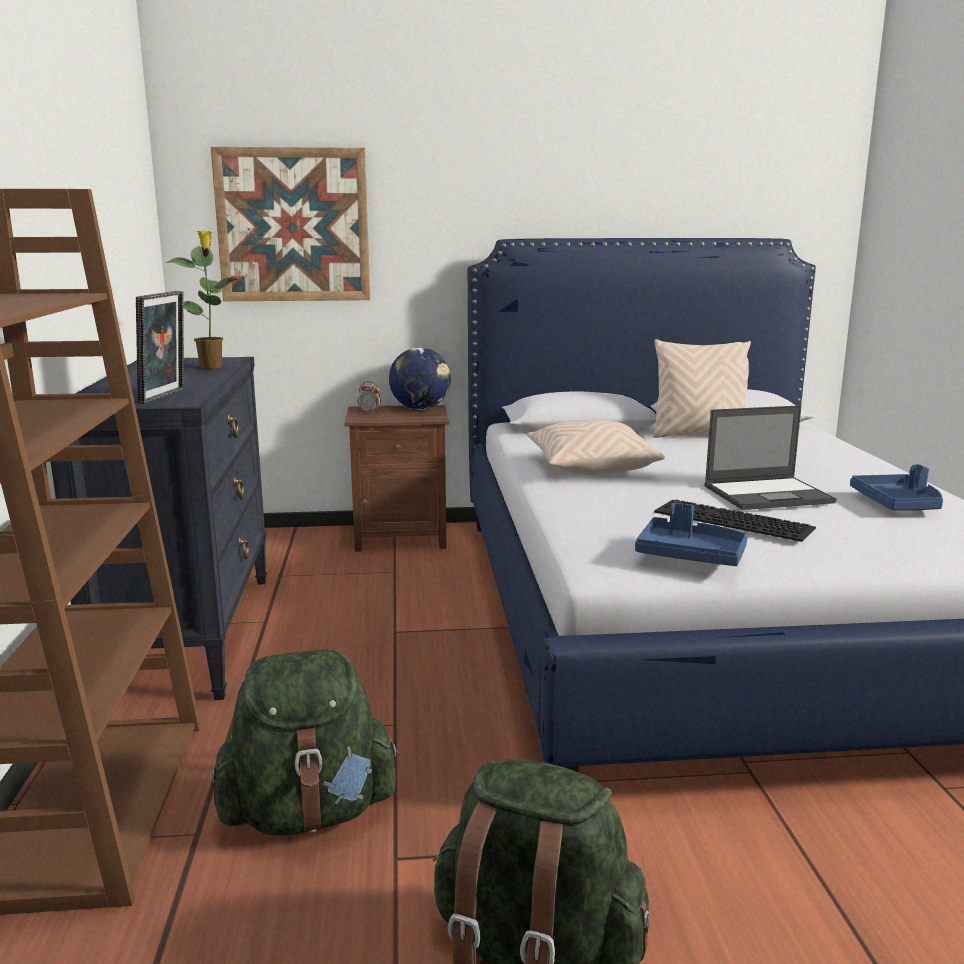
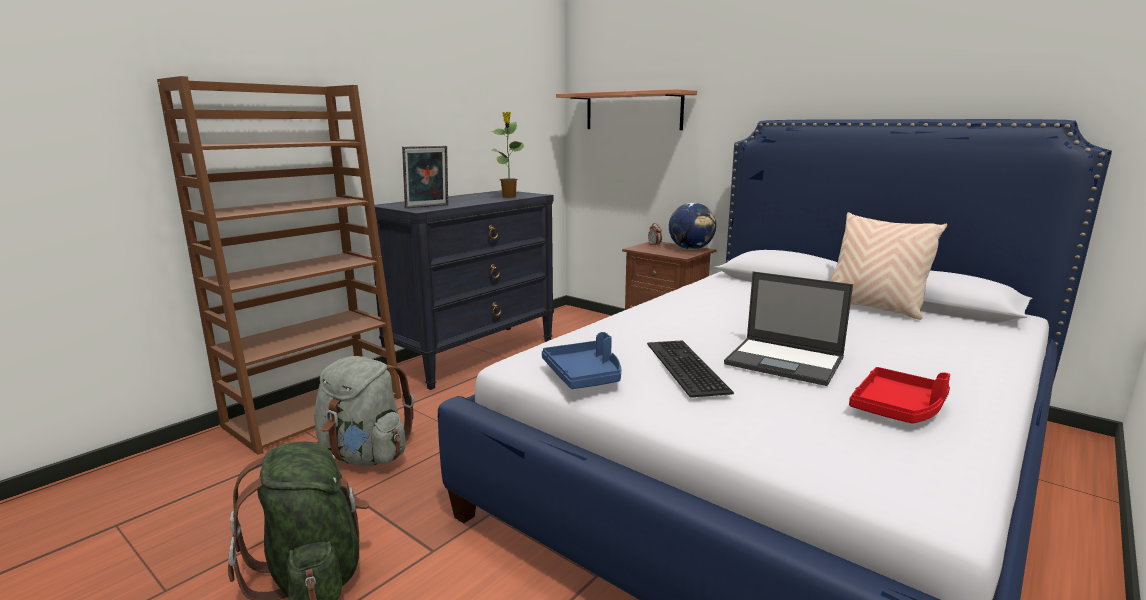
camera: 45 degrees right, 0 degrees up
(293, 225) = (633, 111): picture -> shelf
(309, 813) = (365, 456): green backpack -> grey backpack
(590, 467) = (705, 307): beige pillow -> none
(898, 504) = (898, 408): blue tray -> red tray

